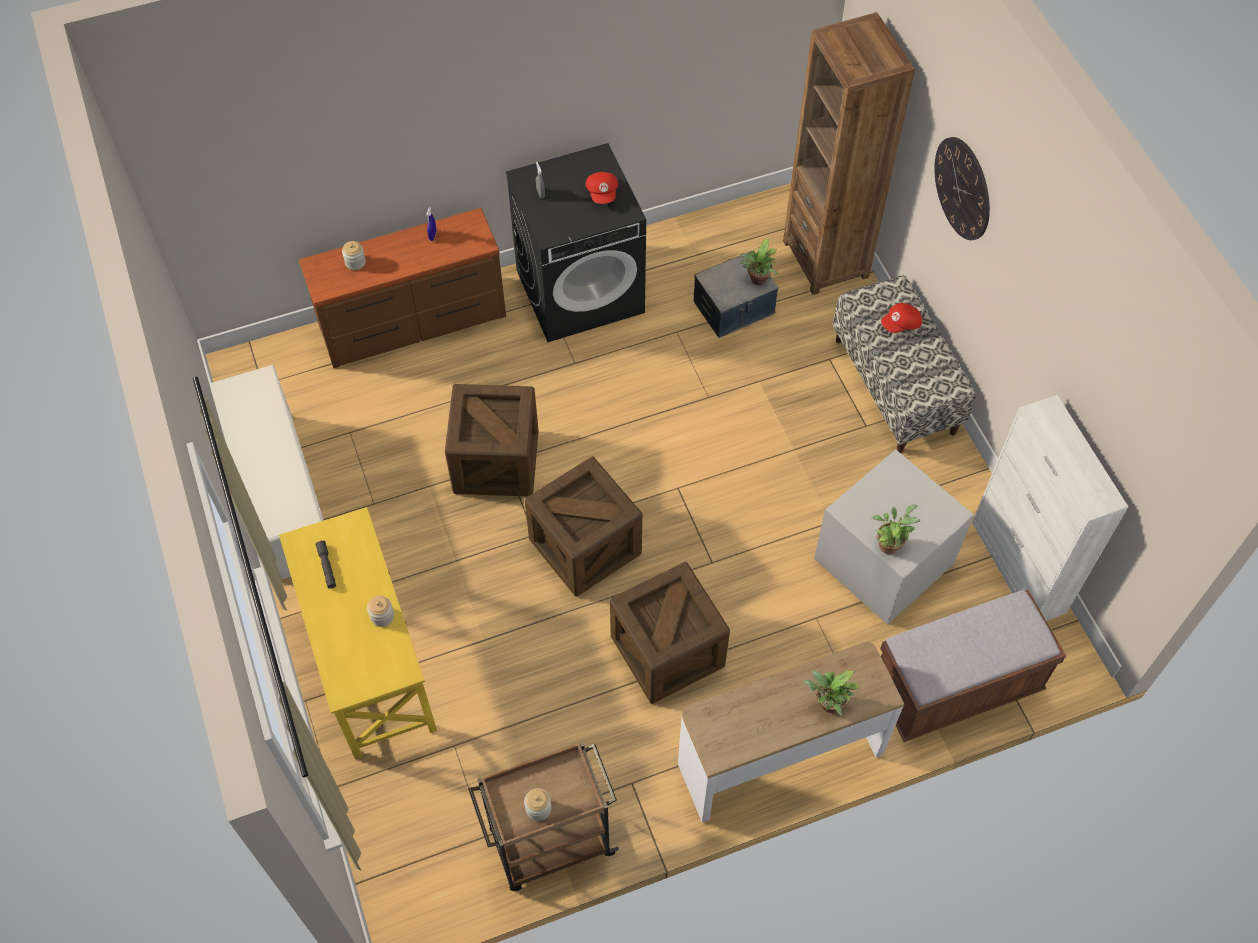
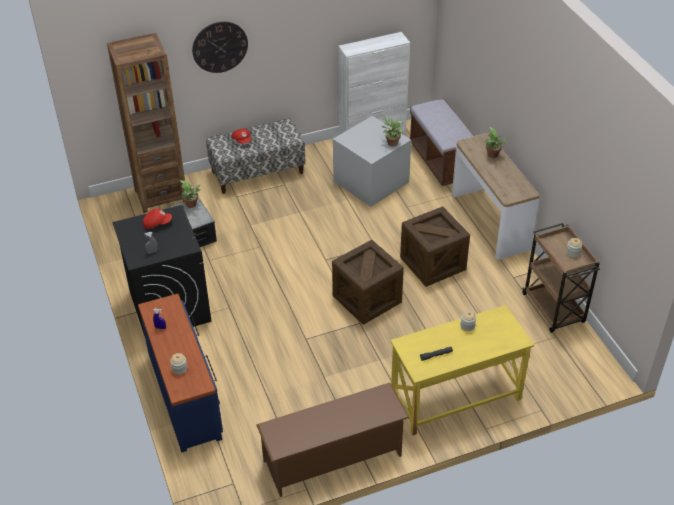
camera: 90 degrees left, 15 degrees down
(283, 497) = (333, 458): white shoe rack -> brown shoe rack
(413, 323) = (185, 395): brown dresser -> blue dresser
(496, 461) = (305, 343): crate -> none

